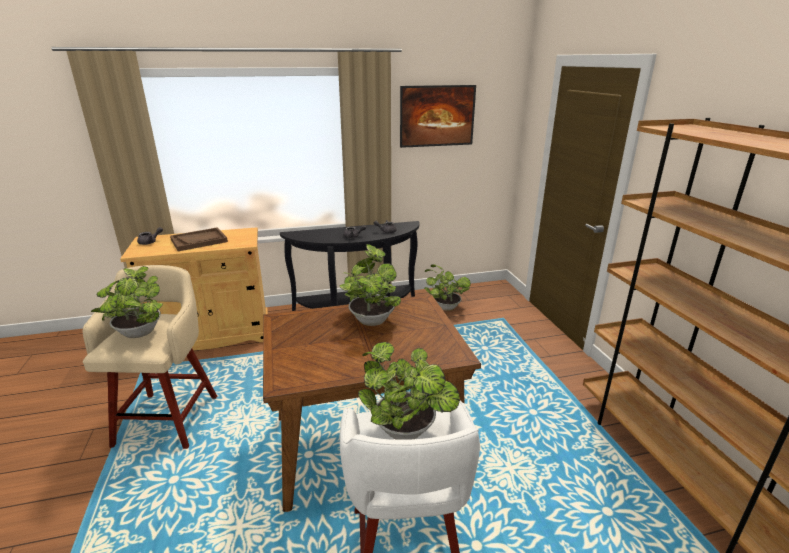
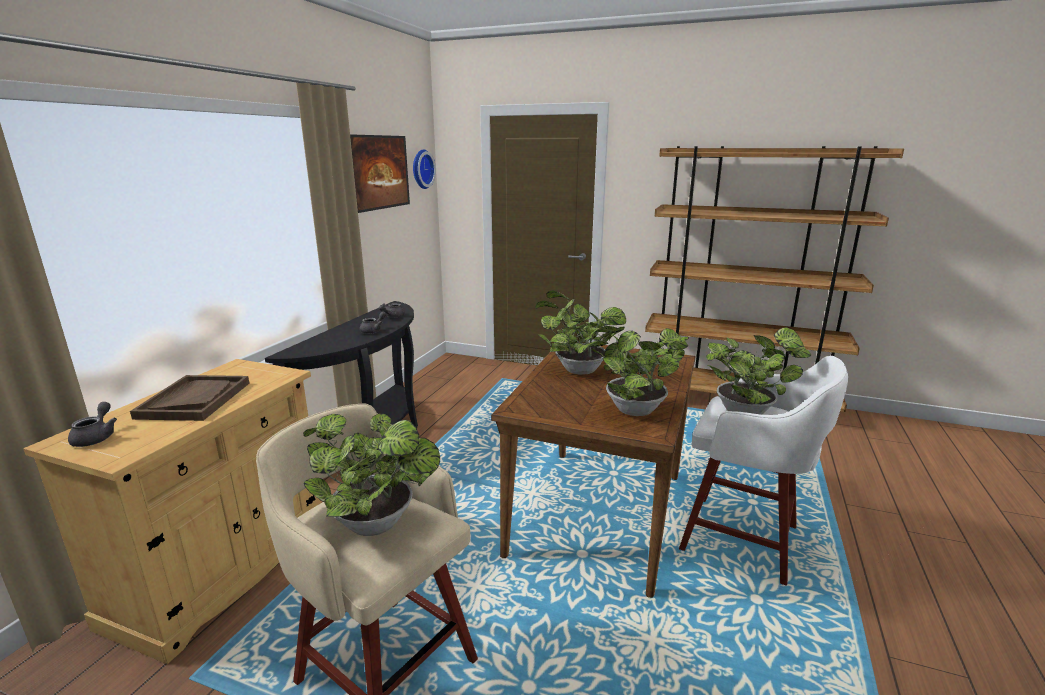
camera: 55 degrees left, 5 degrees down
(445, 306) = (442, 393): potted plant -> potted plant (630, 411)
(497, 114) = (421, 169): none -> wall clock

